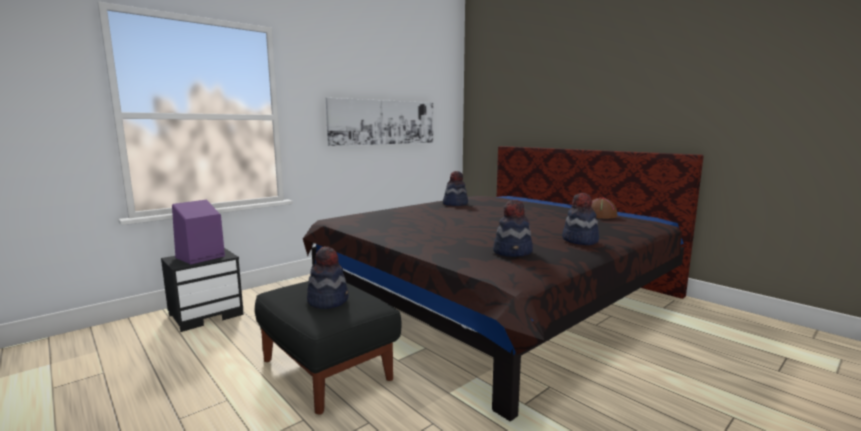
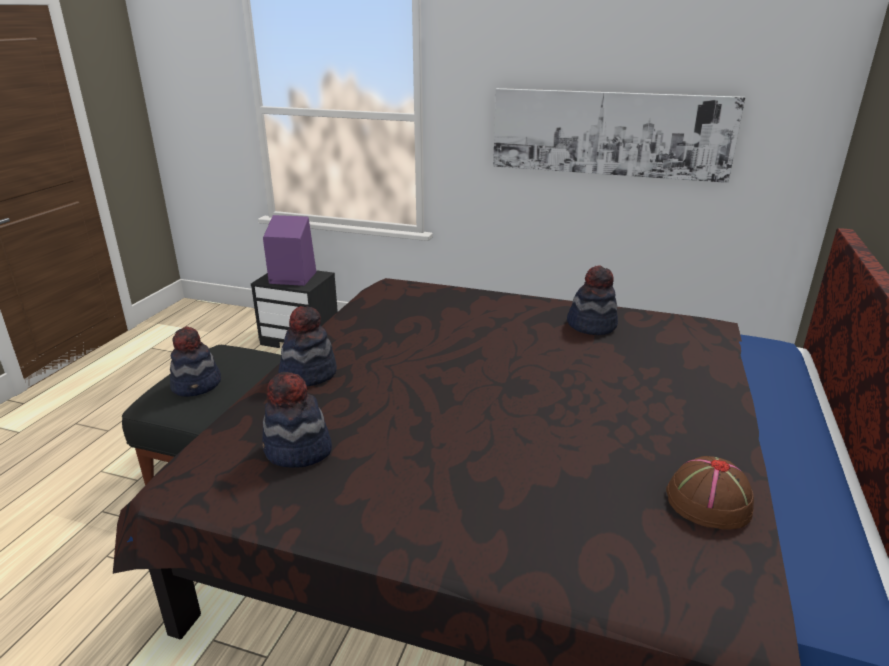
camera: 60 degrees right, 15 degrees up
(579, 240) = (425, 506): hat -> hat (308, 374)

